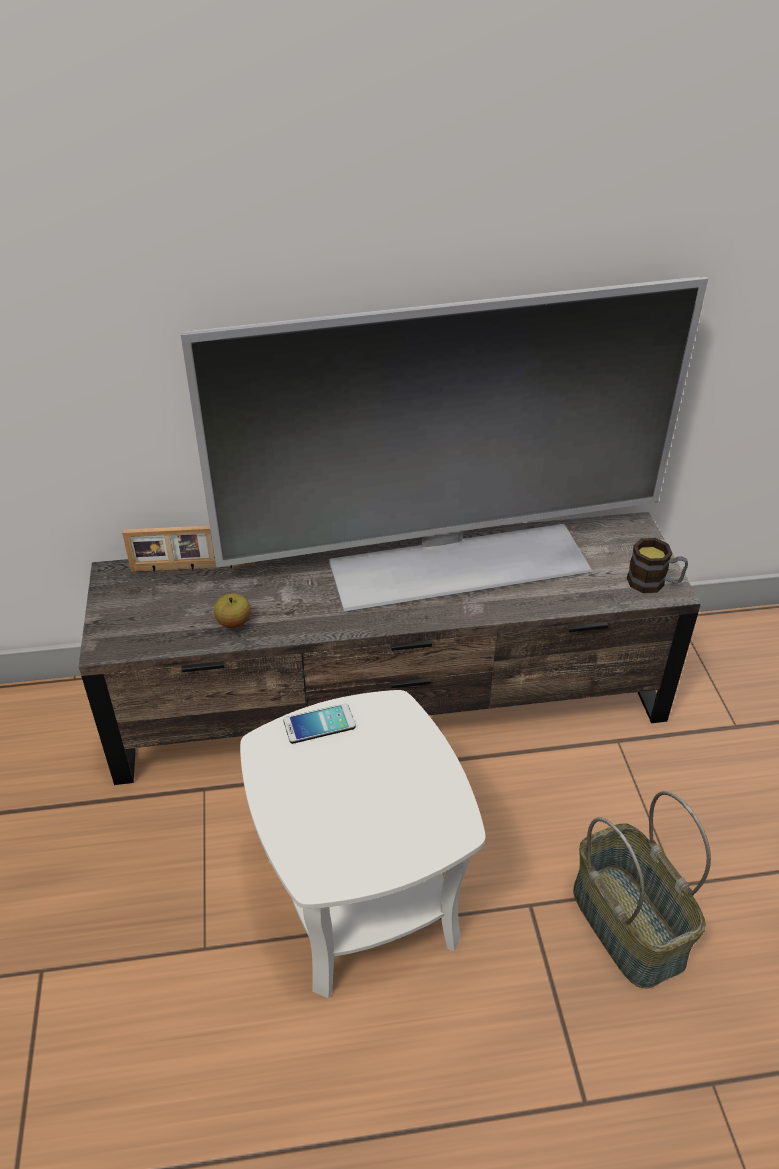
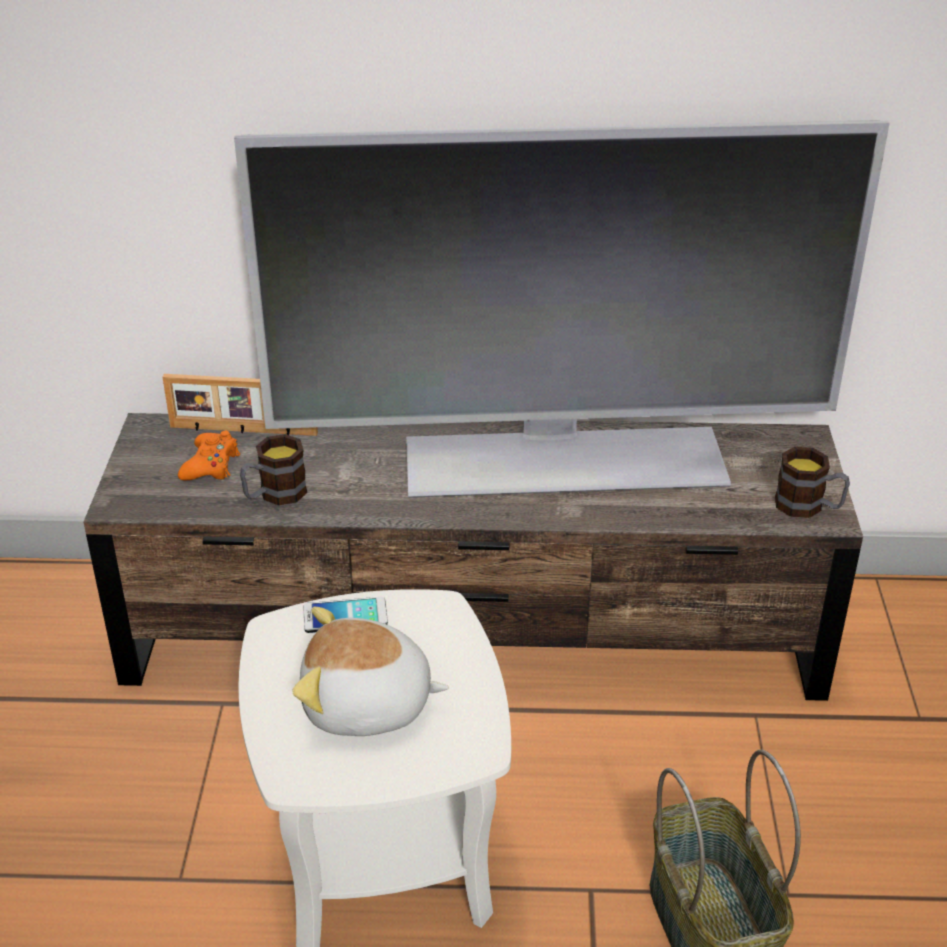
camera: 10 degrees right, 5 degrees down
(174, 602) = (211, 465): none -> orange game controller
(234, 622) = (274, 494): apple -> mug
(358, 803) = (367, 706): none -> plush toy

